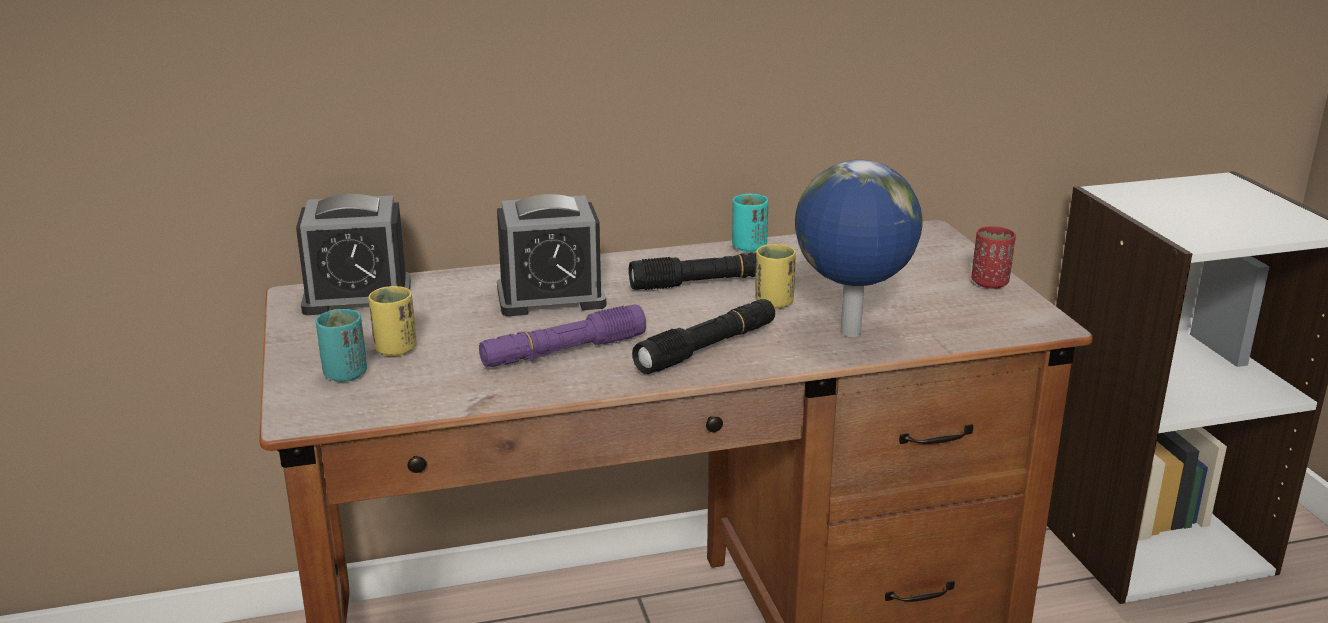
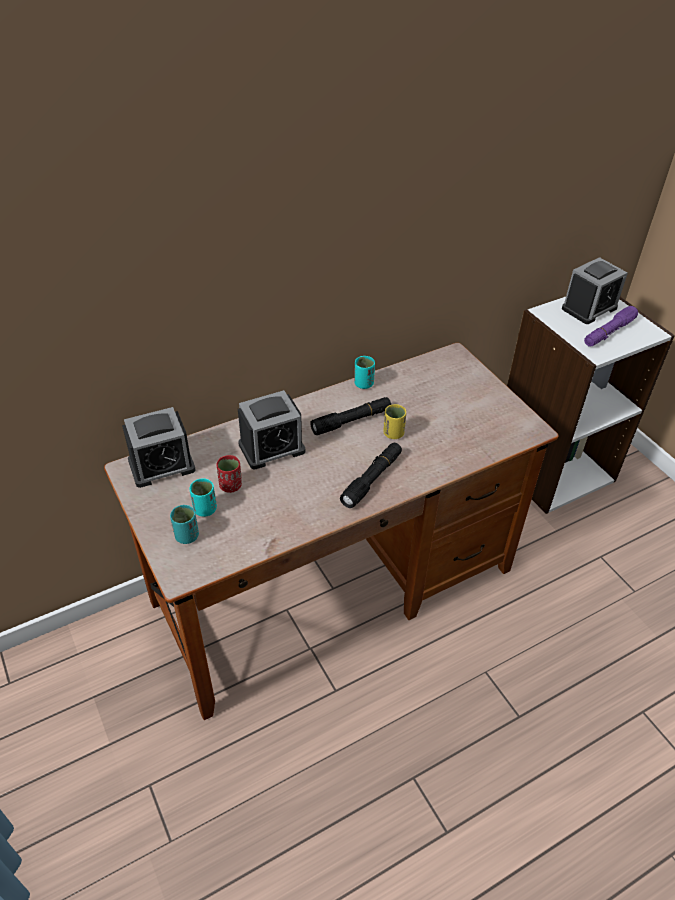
camera: 15 degrees left, 20 degrees up
(395, 349) = (205, 509): yellow cup -> turquoise cup
(563, 351) = (297, 495): purple flashlight -> purple flashlight (608, 332)
(850, 333) = (440, 454): globe -> none
(990, 283) = (498, 398): red cup -> red cup (230, 486)
(1200, 193) = (589, 308): none -> alarm clock

